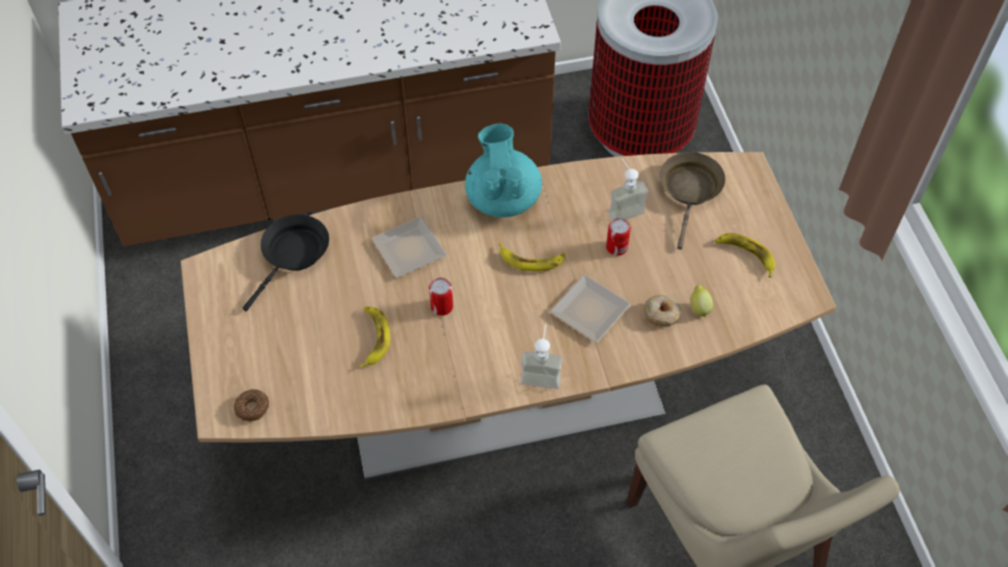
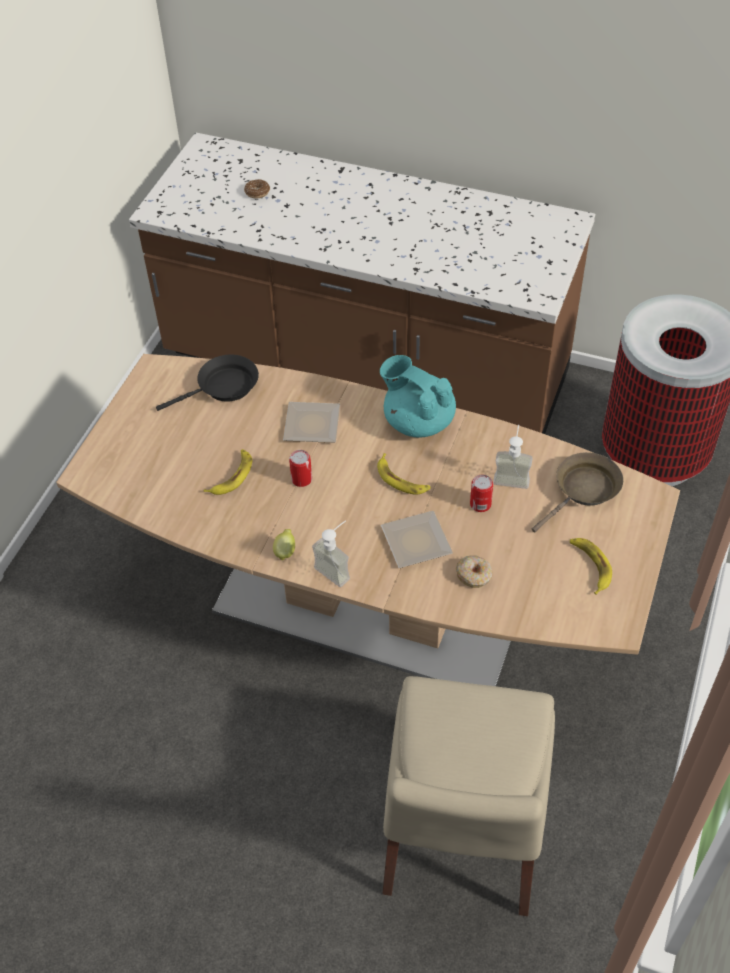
camera: 35 degrees right, 5 degrees down
(252, 408) = (108, 481): donut -> donut (257, 192)
(503, 198) = (418, 421): turquoise teapot -> turquoise teapot turned 75 degrees counterclockwise
(699, 308) = (511, 587): lemon -> lemon (285, 551)

